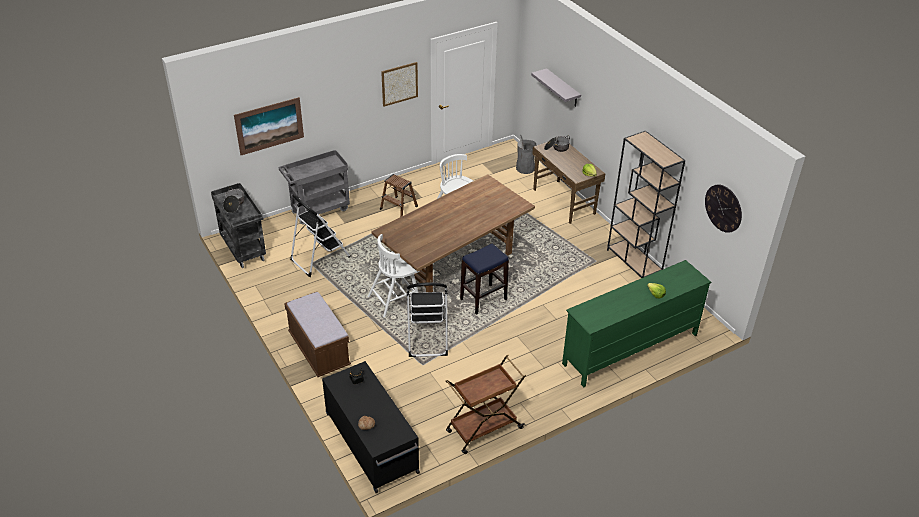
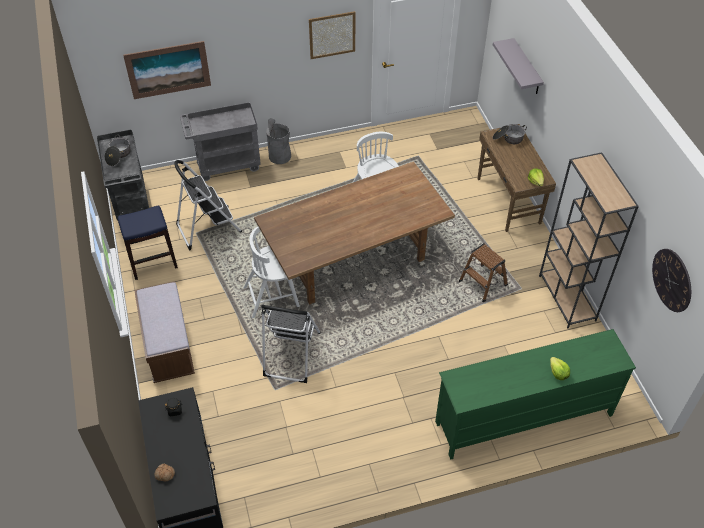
camera: 15 degrees right, 10 degrees up
(399, 207) = (316, 177): brown step ladder -> brown step ladder (483, 283)
(483, 299) = (371, 316): stool -> stool (153, 263)
(484, 430) = (315, 491): brown cart -> none
(525, 168) = (477, 148): grey trash can -> grey trash can (280, 156)

